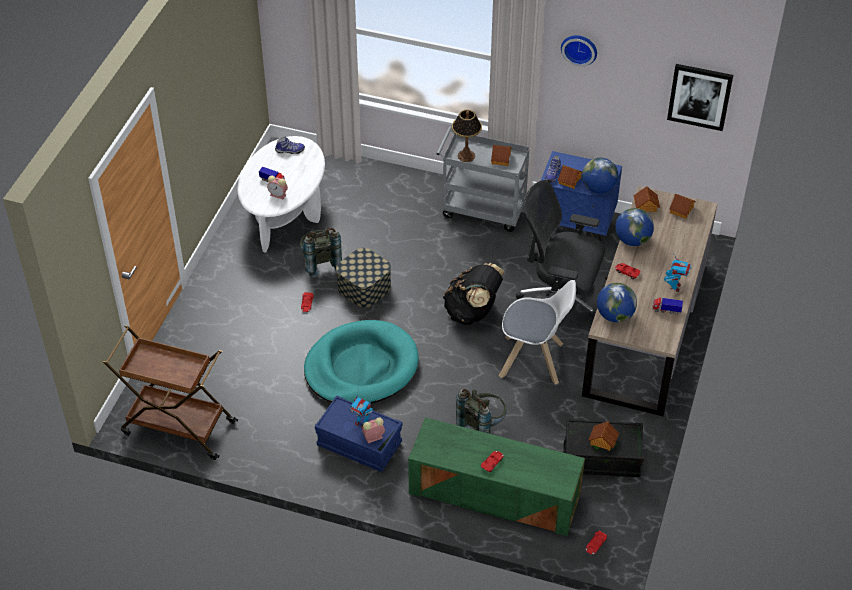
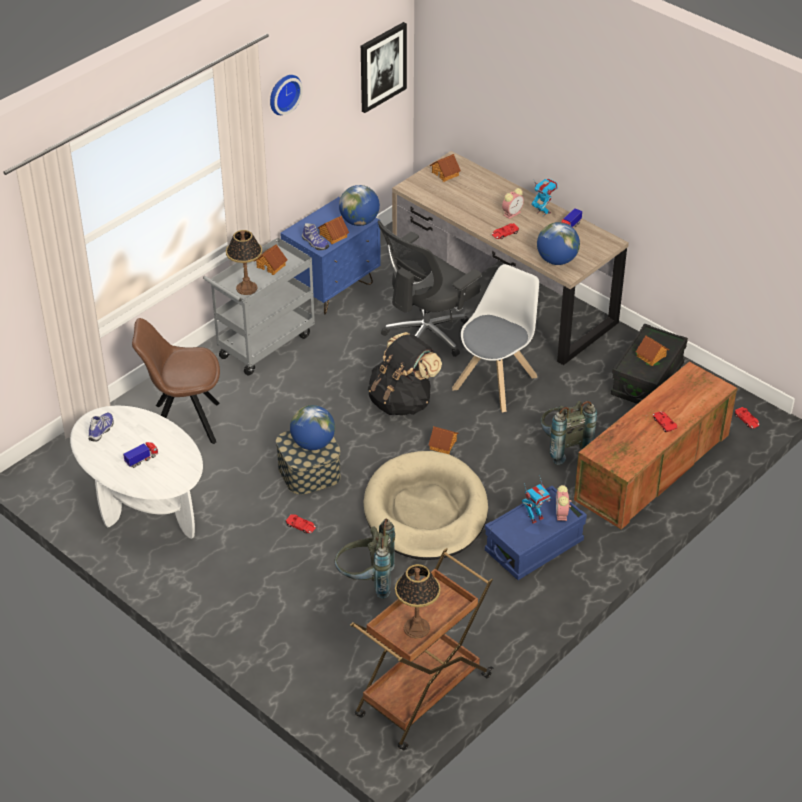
camera: 65 degrees left, 5 degrees down
(153, 367) = (417, 628): none -> table lamp
(279, 195) = (170, 461): alarm clock -> alarm clock (512, 213)
(320, 262) = (244, 495): grey backpack -> grey backpack (366, 581)
(361, 367) = (426, 511): turquoise dog bed -> beige dog bed
(374, 204) = (185, 423): none -> brown chair
(493, 494) = (653, 468): green bench -> brown bench
(632, 240) = (464, 216): globe -> globe (313, 443)
(645, 206) = (424, 192): toy house -> toy house (443, 445)

